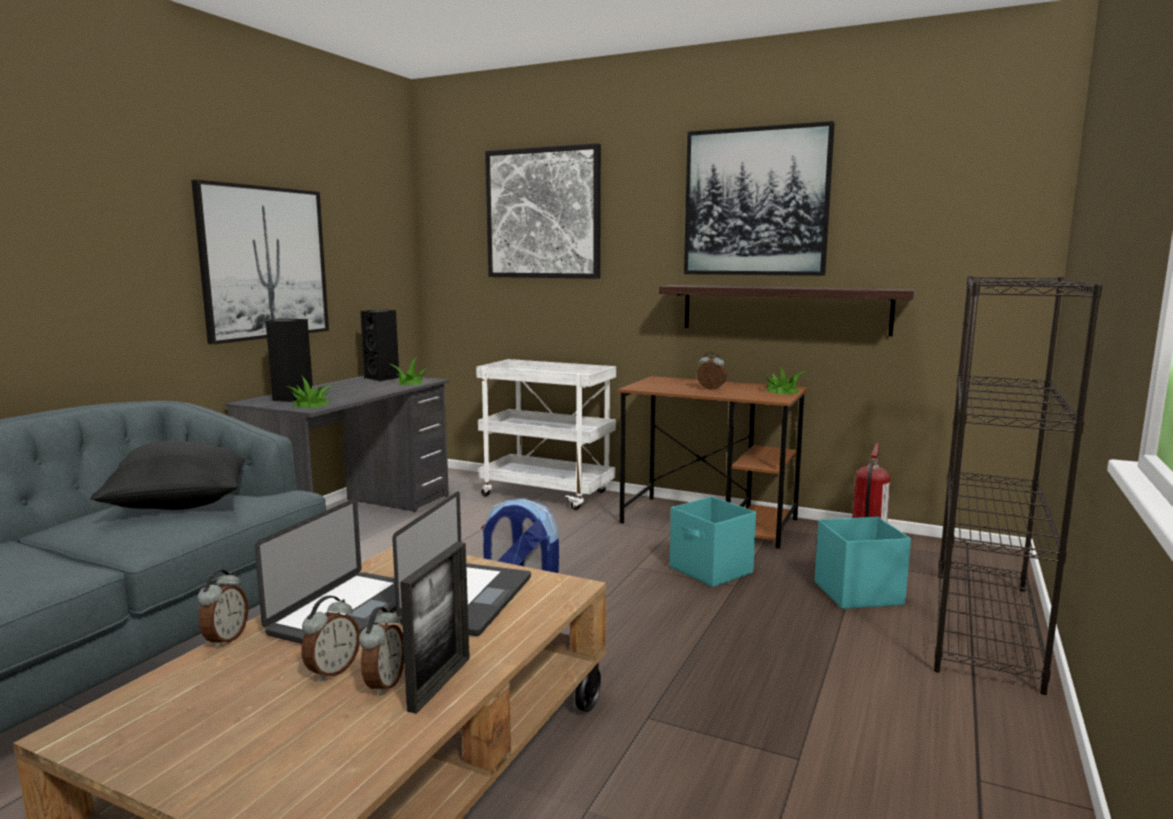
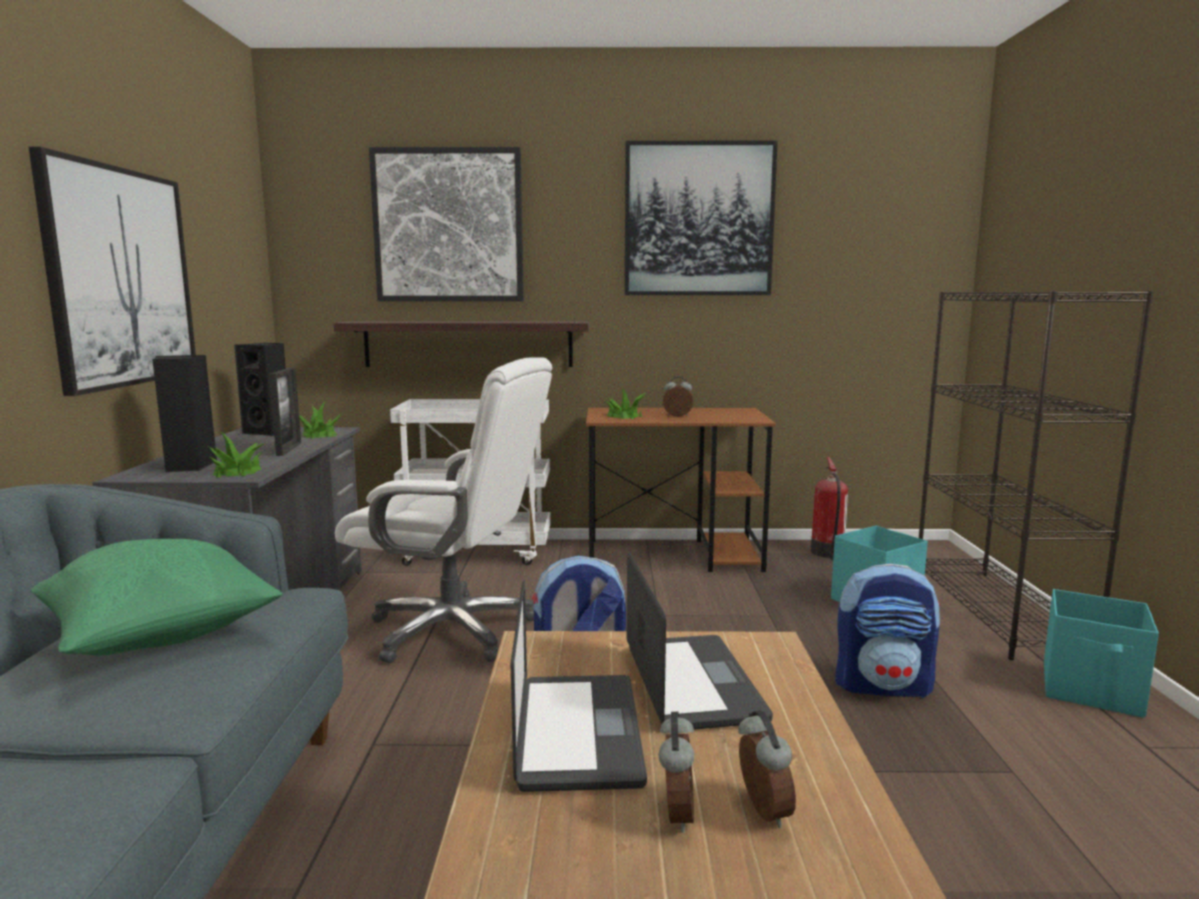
camera: 25 degrees left, 0 degrees up
(178, 506) = (160, 638): black pillow -> green pillow
(225, 639) = (467, 814): alarm clock -> none
(440, 683) = (818, 791): picture frame -> picture frame (289, 449)
(467, 549) = (453, 630): none -> white office chair
(711, 570) = (732, 605): turquoise storage box -> turquoise storage box (1092, 690)
(767, 663) = (883, 685): none -> backpack
(782, 391) = (745, 413): potted plant -> potted plant (625, 416)
(784, 309) = (729, 330): shelf -> shelf (468, 344)

